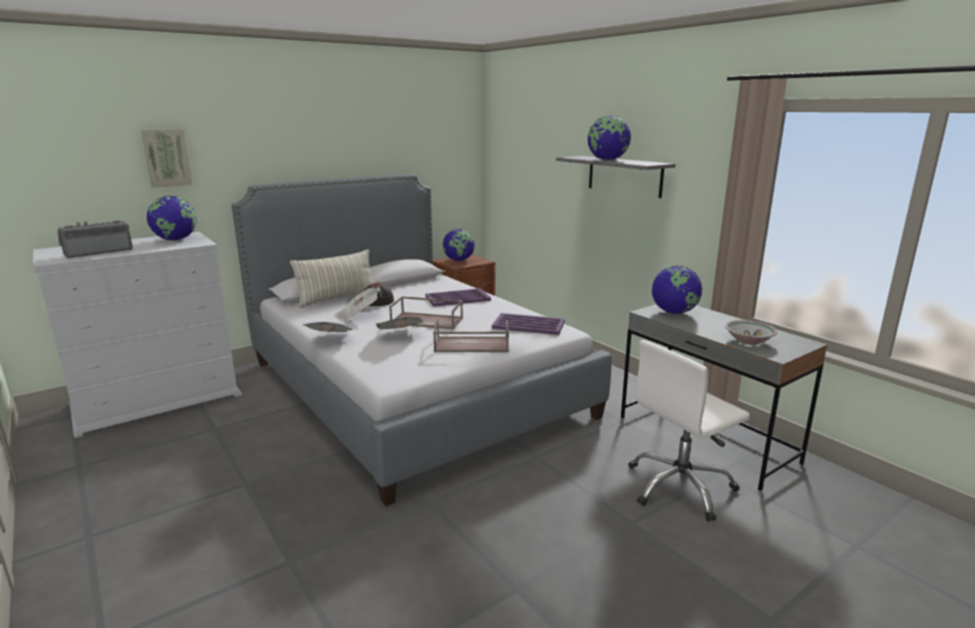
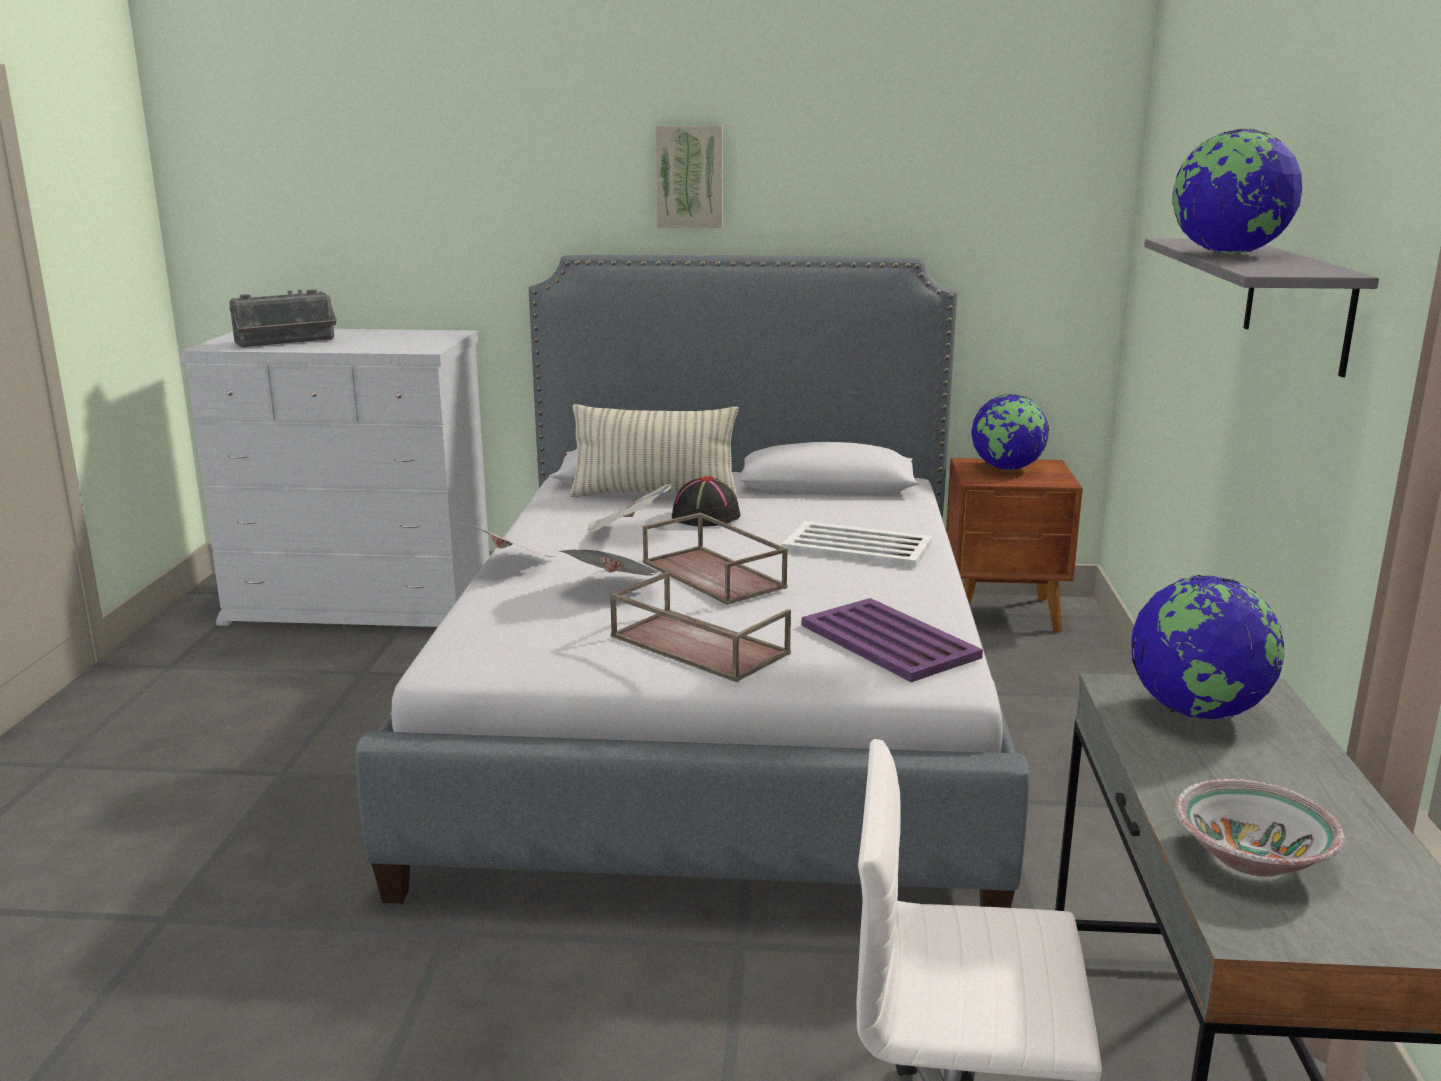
camera: 40 degrees right, 0 degrees up
(98, 252) = (286, 343): radio -> radio turned 150 degrees clockwise
(167, 158) = (440, 196): picture -> picture (690, 177)
(176, 240) = (413, 339): globe -> none
(457, 298) = (856, 546): purple tray -> white tray

